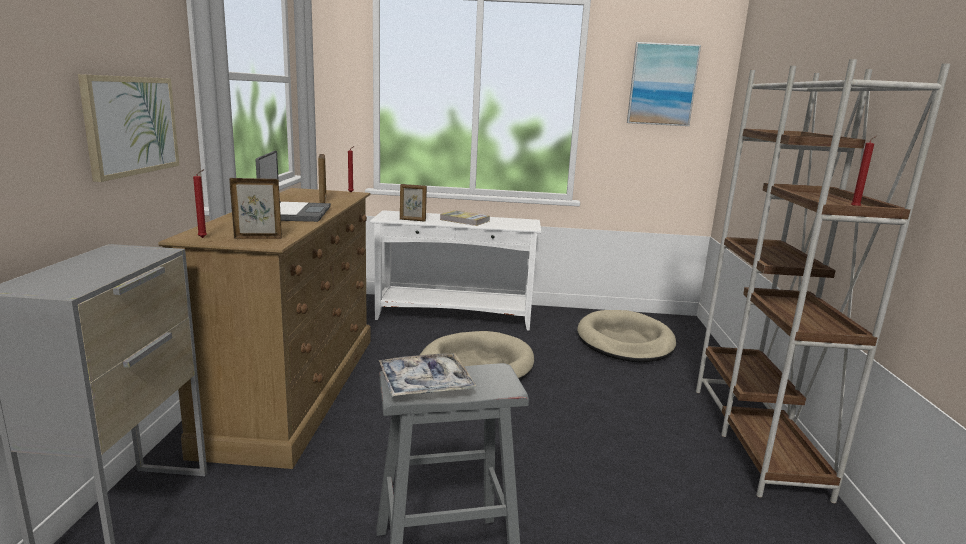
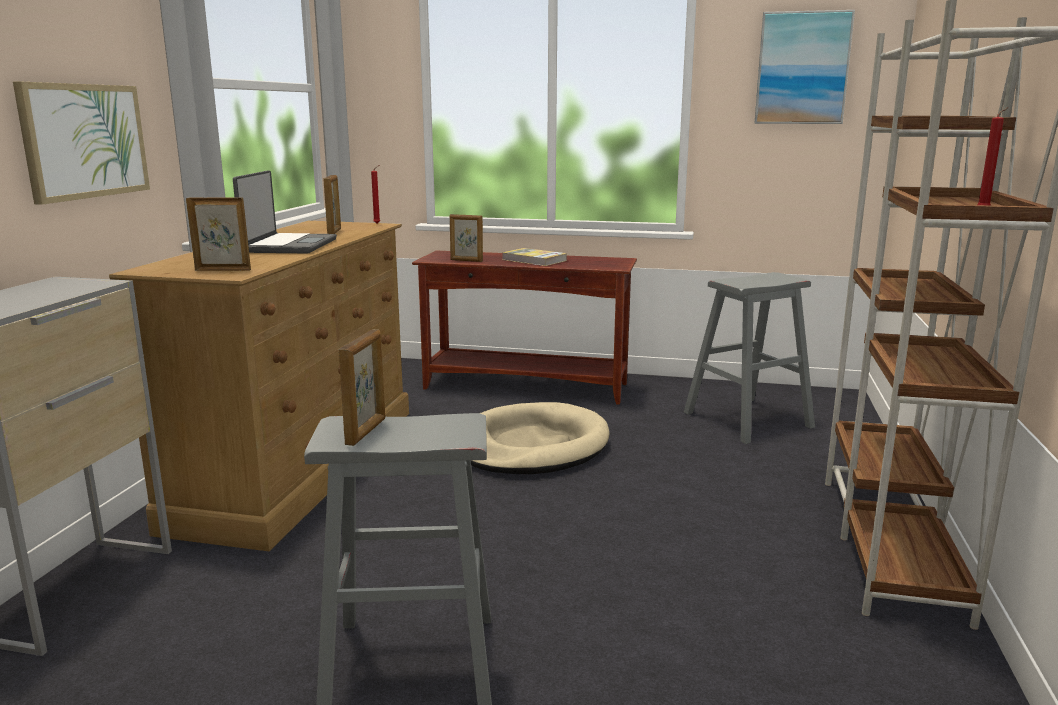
camera: 10 degrees right, 0 degrees up
(204, 238) = (162, 270): red candle -> none
(425, 384) = (366, 431): tray -> picture frame
(455, 316) = (527, 386): white console table -> brown console table
(625, 341) = (747, 420): beige dog bed -> grey stool

